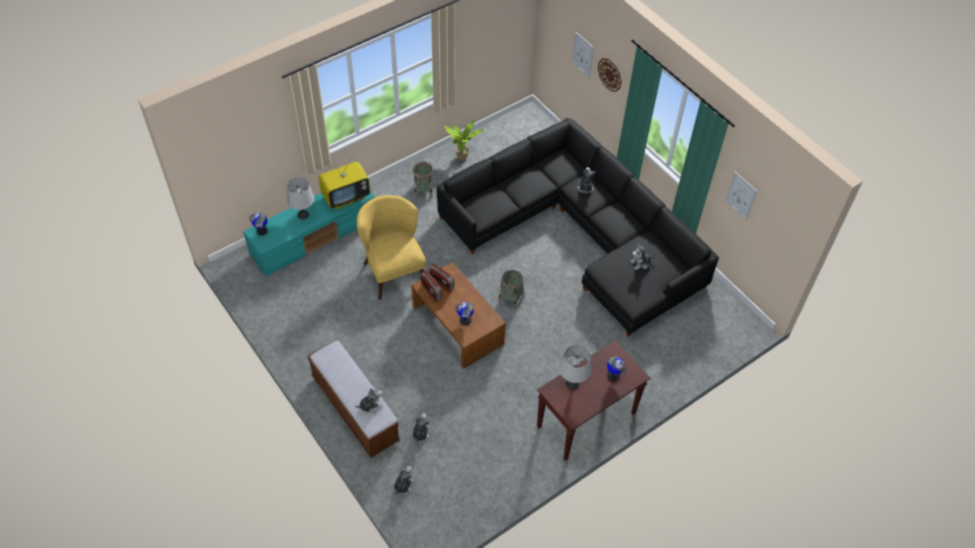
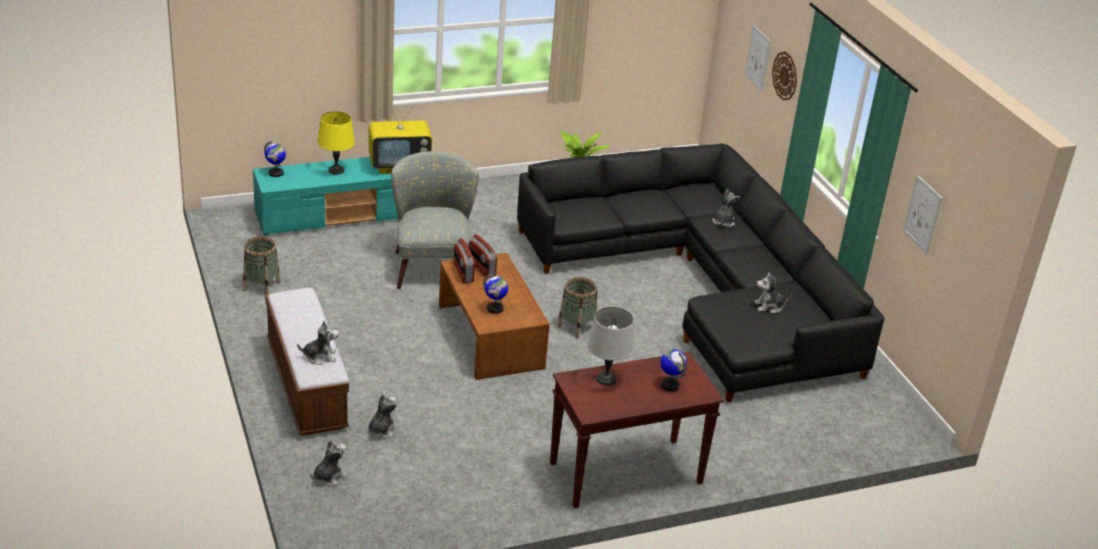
camera: 15 degrees right, 20 degrees down
(303, 214) = (336, 170): grey table lamp -> yellow table lamp
(393, 268) = (432, 264): yellow armchair -> grey armchair
(423, 190) = (510, 203): basket -> basket (261, 286)

